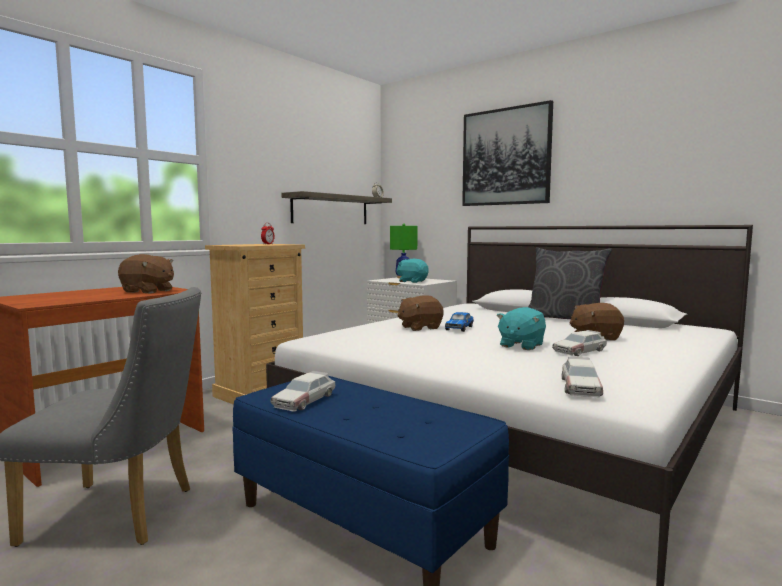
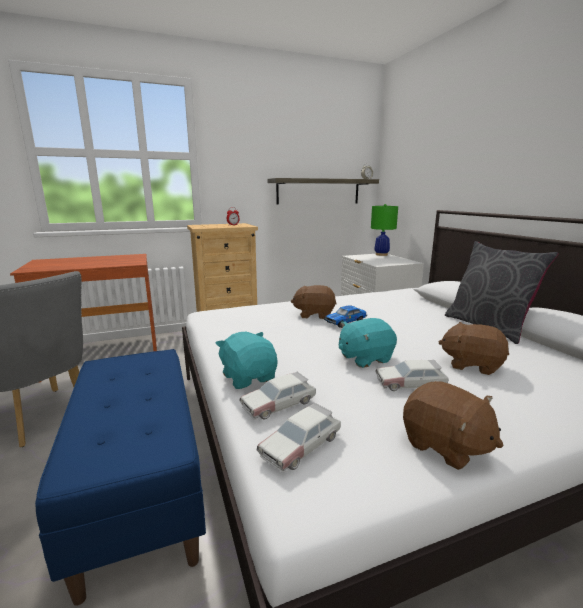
camera: 30 degrees right, 10 degrees up
(148, 291) = (116, 262): brown plush toy -> brown plush toy (445, 446)
(305, 400) = (112, 377): toy car -> toy car (279, 403)
(412, 281) = (377, 260): turquoise plush toy -> turquoise plush toy (249, 377)
(505, 157) = (482, 132): picture -> none

